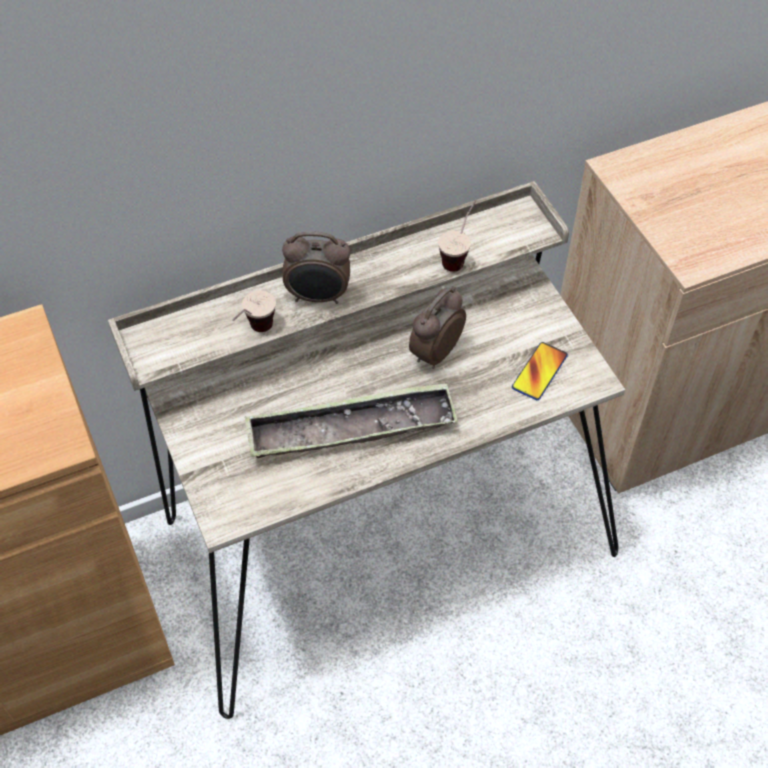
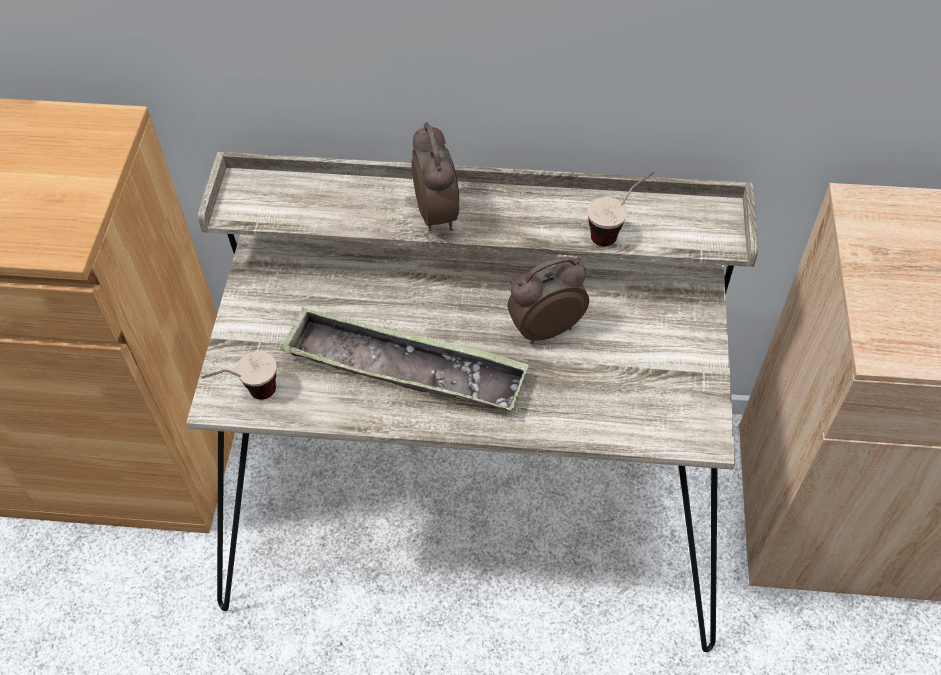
camera: 30 degrees right, 0 degrees up
(254, 333) = (349, 224): cup -> cup (248, 396)
(318, 297) = (438, 214): alarm clock -> alarm clock turned 135 degrees counterclockwise
(539, 372) = (646, 399): phone -> none

